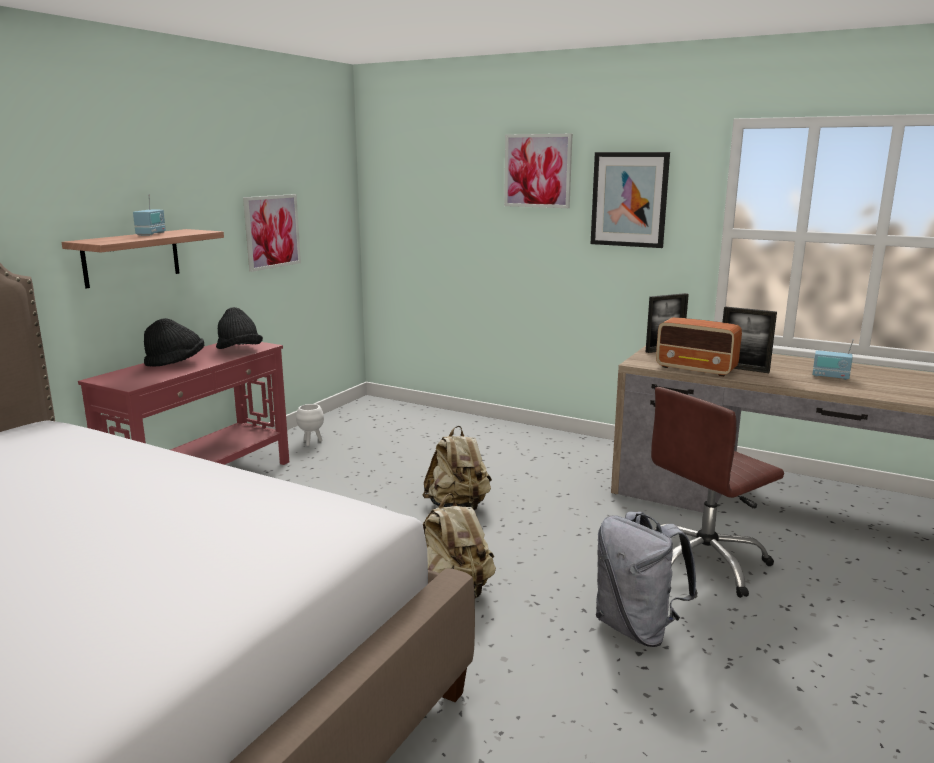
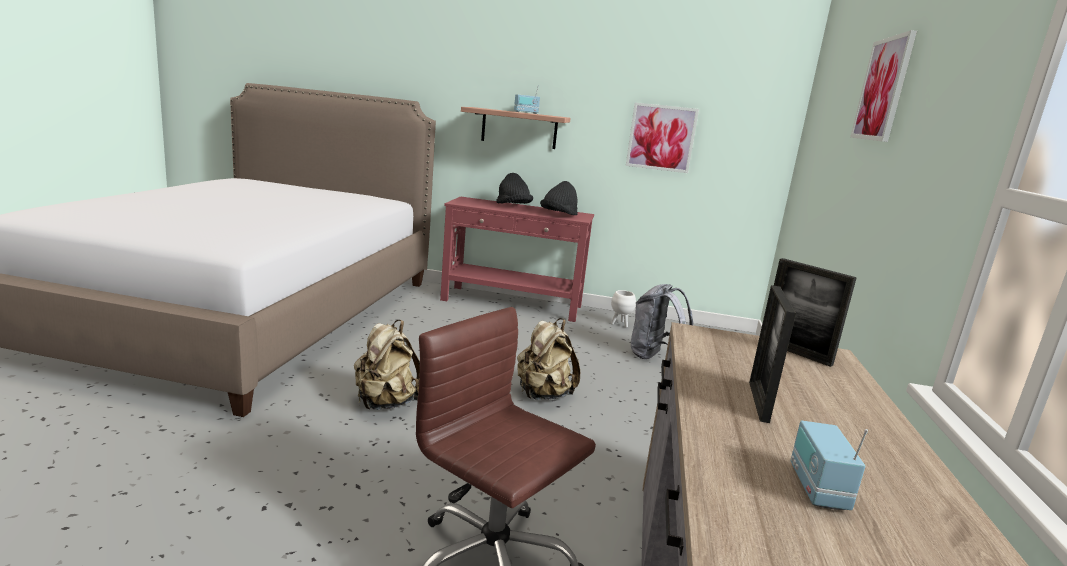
camera: 70 degrees right, 0 degrees up
(629, 199) = (930, 129): picture -> none
(637, 628) = (333, 504): grey backpack -> grey backpack (654, 356)
(696, 369) = (709, 365): radio -> none

